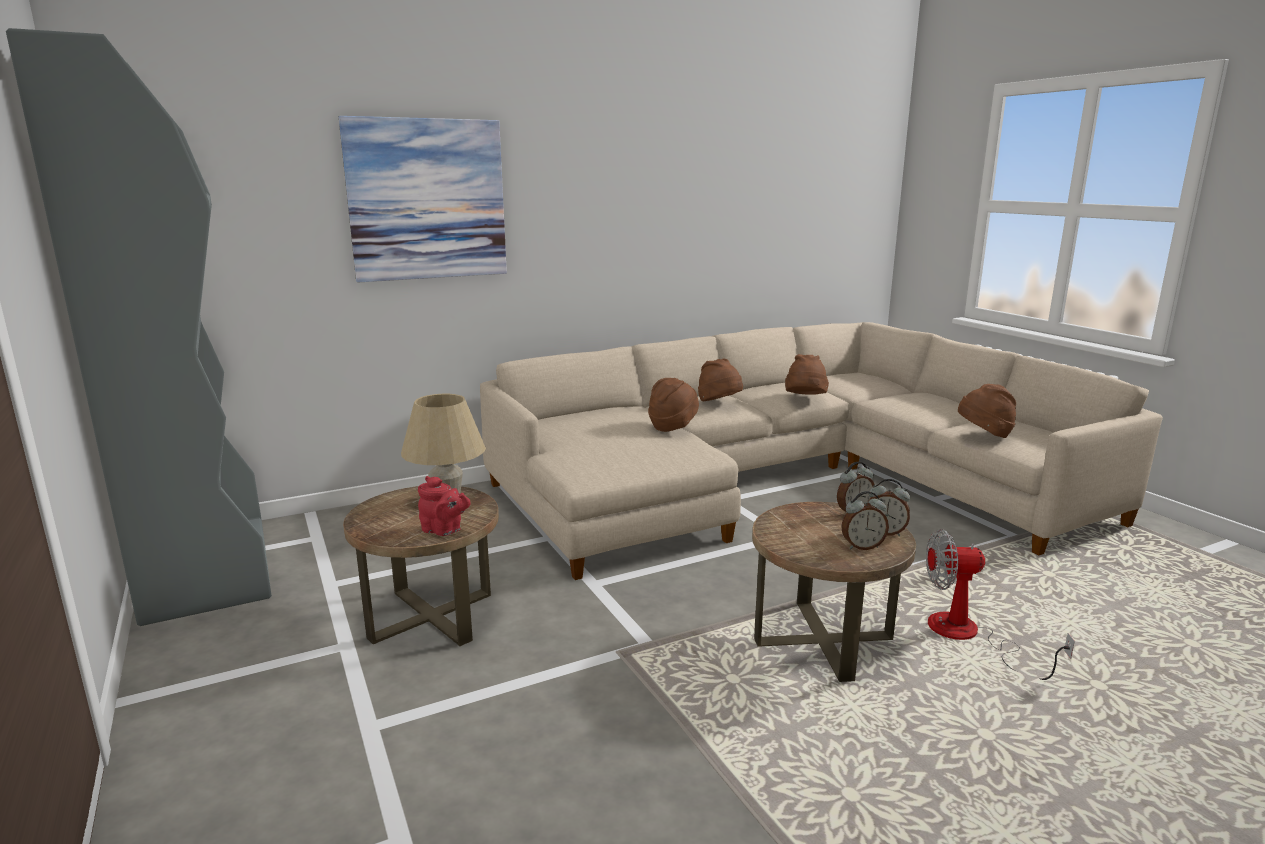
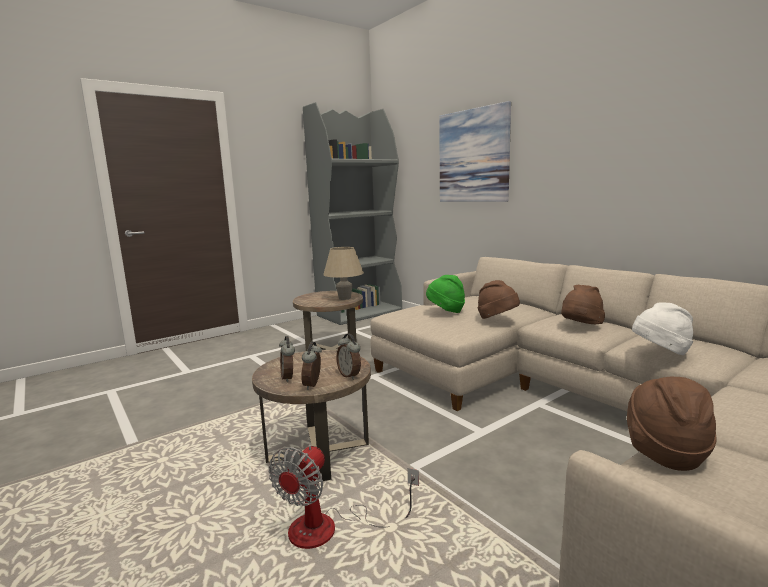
camera: 80 degrees right, 5 degrees down
(444, 530) = (309, 302): red teapot -> none
(621, 442) = (446, 311): none -> green hat
(805, 398) = (660, 353): brown hat -> white hat
(968, 637) = (330, 529): fan -> fan turned 150 degrees counterclockwise

